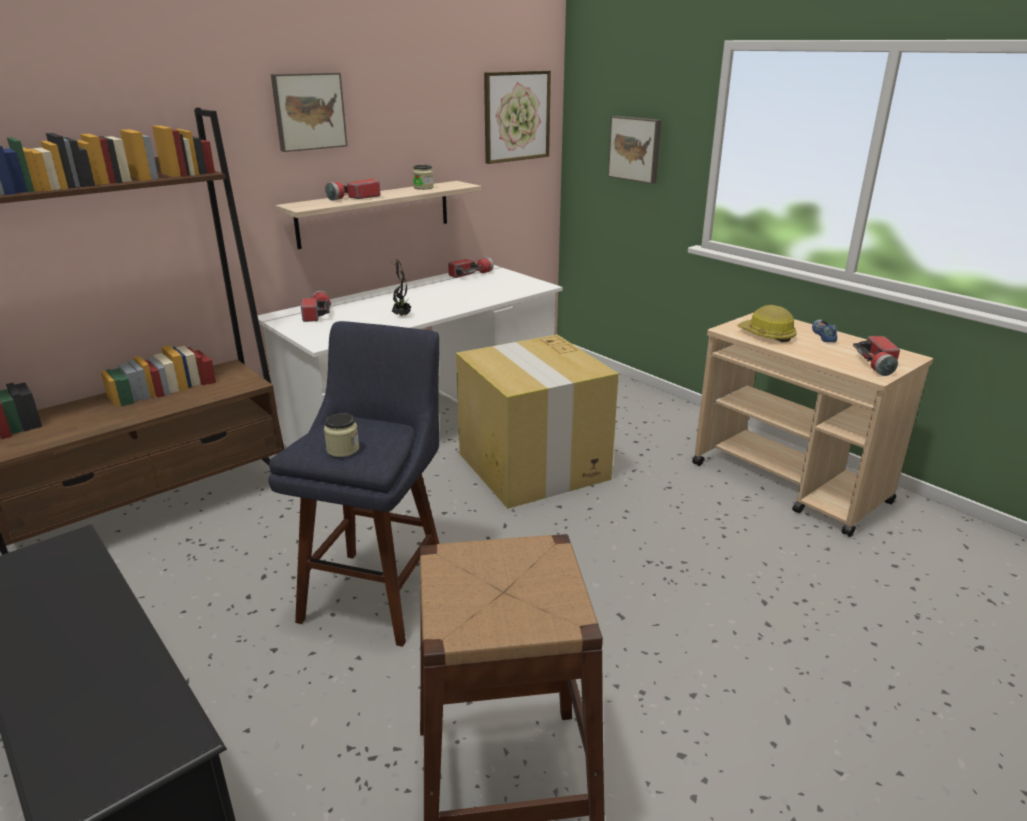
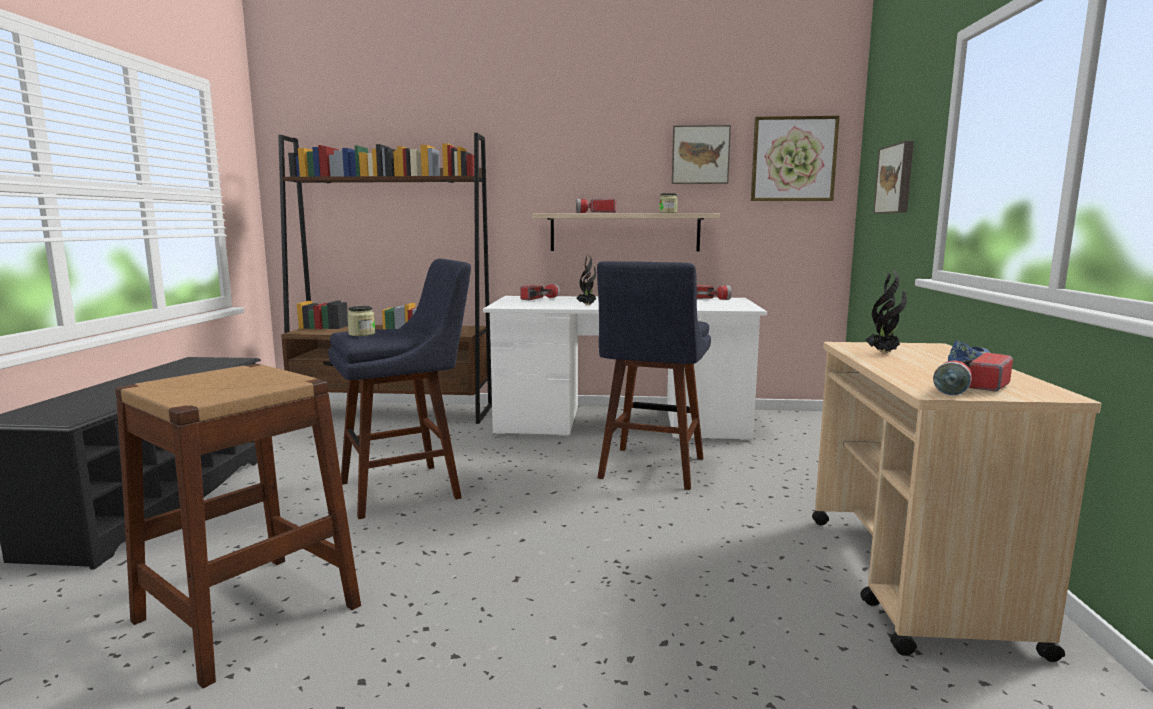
camera: 45 degrees right, 15 degrees down
(308, 111) = (574, 144): picture -> picture (700, 155)
(534, 467) = (650, 470): cardboard box -> blue stool
(766, 335) = (884, 353): hard hat -> potted plant

